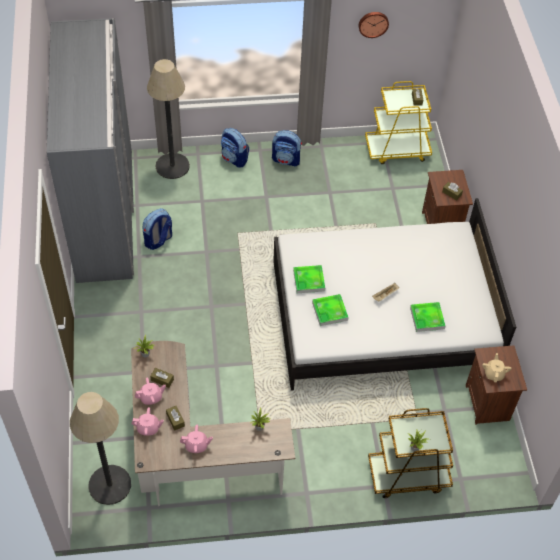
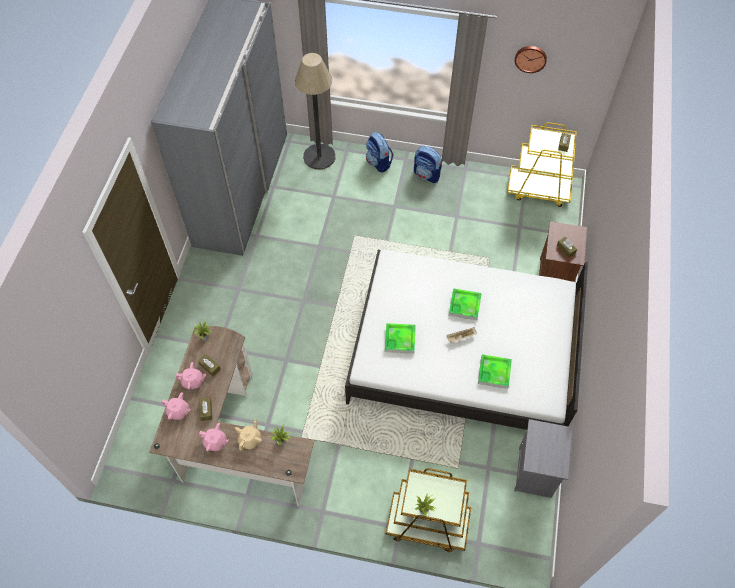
camera: 20 degrees right, 5 degrees up
(110, 485) = (147, 448): floor lamp -> none
(158, 240) = (279, 225): backpack -> none
(309, 280) = (391, 303): tray -> tray (464, 305)
(488, 403) = (535, 472): brown nightstand -> grey nightstand
(494, 374) = (539, 452): beige teapot -> beige teapot (250, 440)

